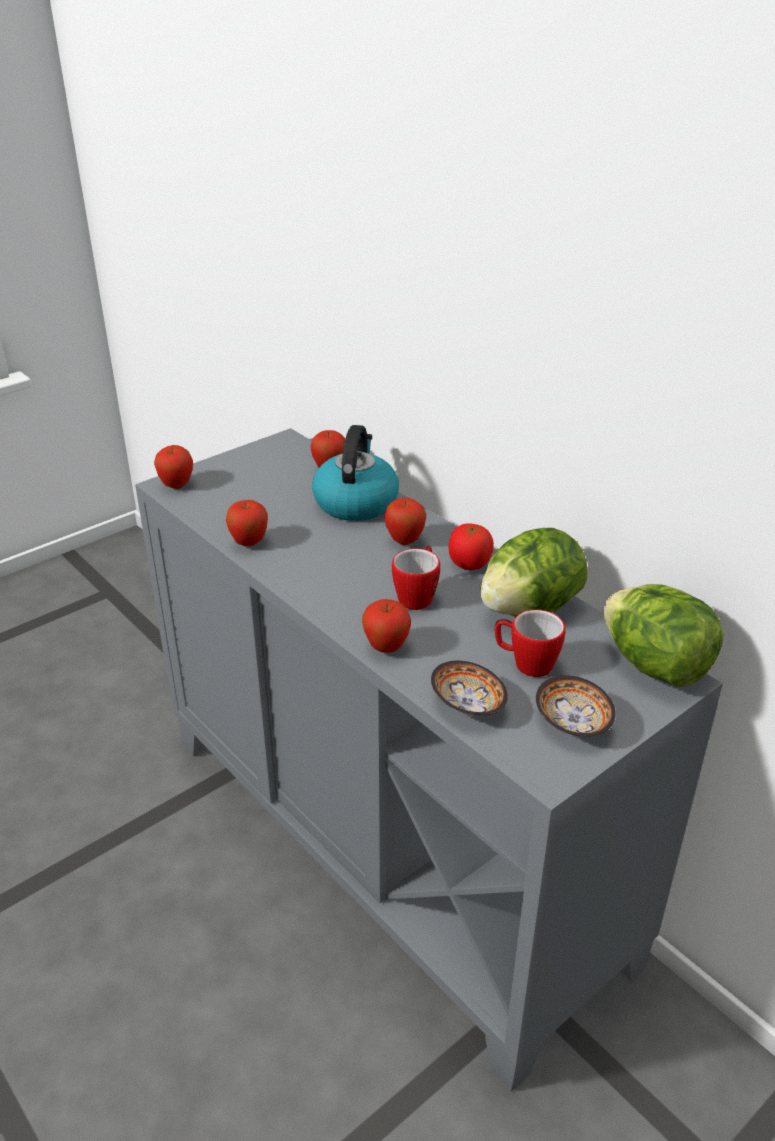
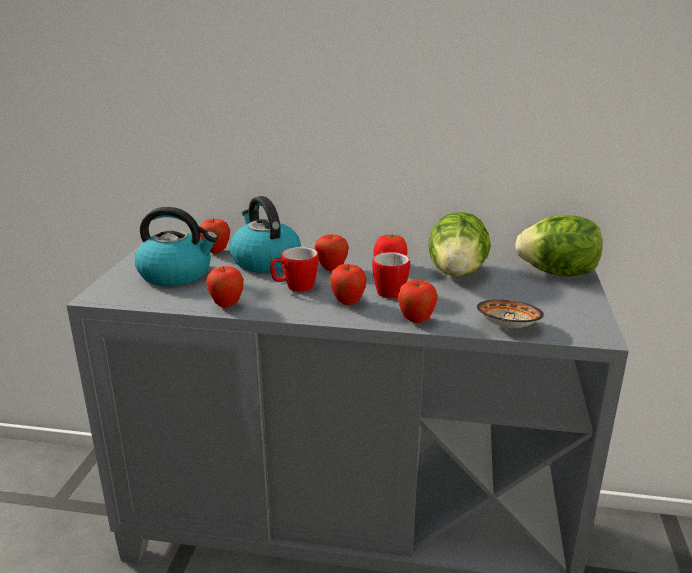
camera: 40 degrees left, 10 degrees down
(176, 485) = (108, 294): apple -> apple (348, 303)
(258, 485) = (176, 274): none -> kettle
(525, 663) = (500, 296): mug -> mug (294, 287)
(572, 723) = (568, 311): bowl -> none

